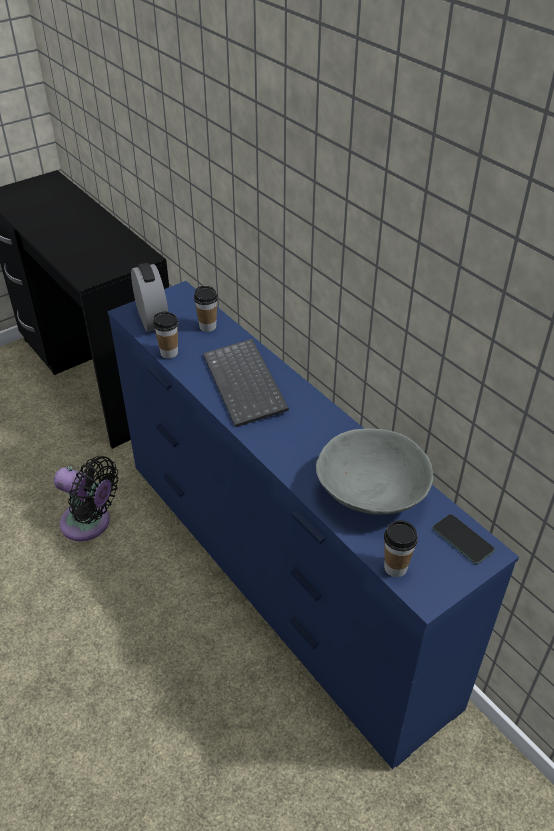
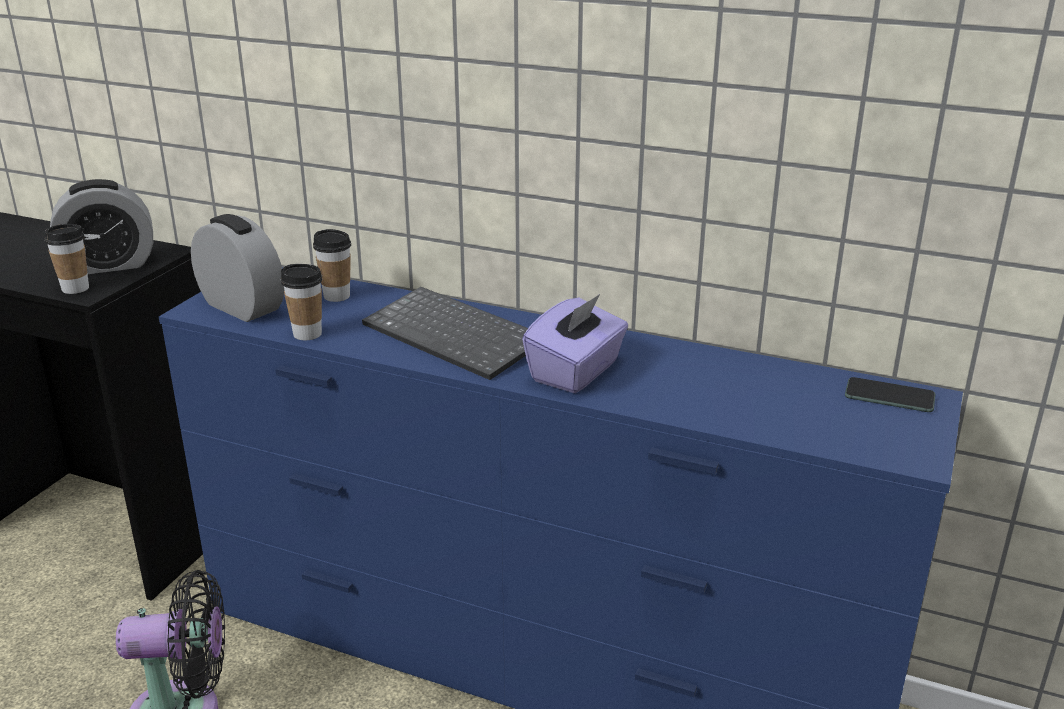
camera: 30 degrees left, 15 degrees down
(111, 260) = (109, 265): none -> alarm clock
(288, 440) = (576, 372): none -> purple tissue box
(371, 492) = (737, 388): grey bowl -> none
(395, 567) = (851, 446): cup -> cup (75, 288)

